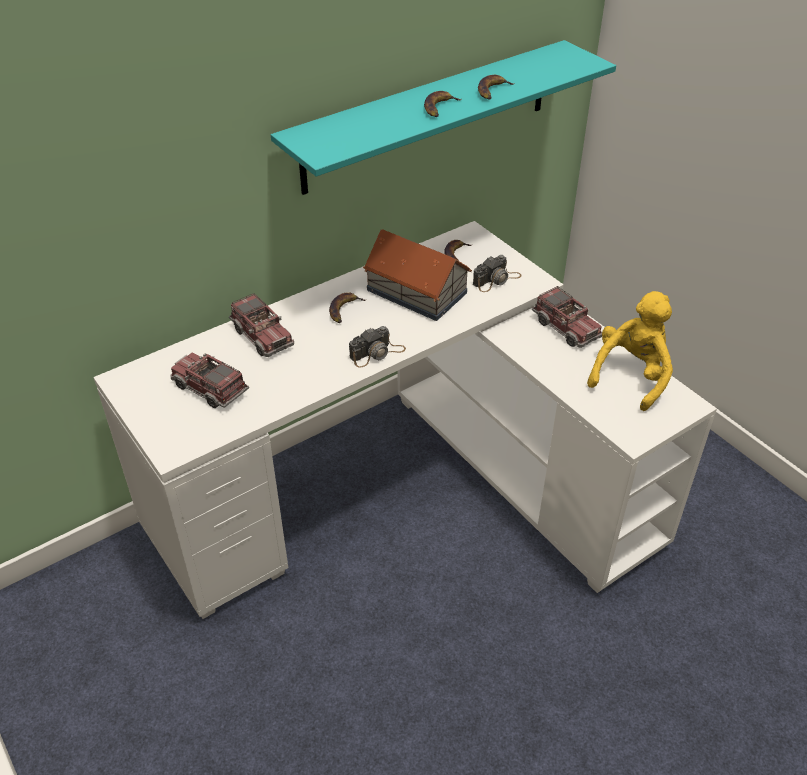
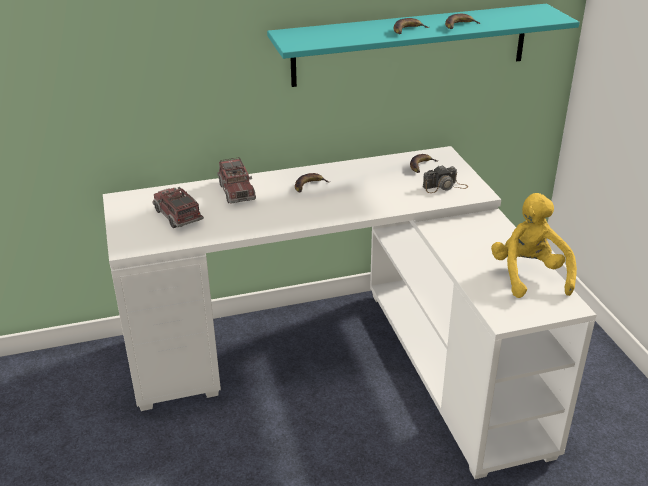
camera: 20 degrees right, 10 degrees down
(377, 353) = (317, 217): camera -> none
(416, 290) = (373, 183): toy house -> none
(566, 328) = (490, 232): toy truck -> none
(631, 375) = (529, 275): yellow plush toy -> yellow plush toy turned 60 degrees counterclockwise

